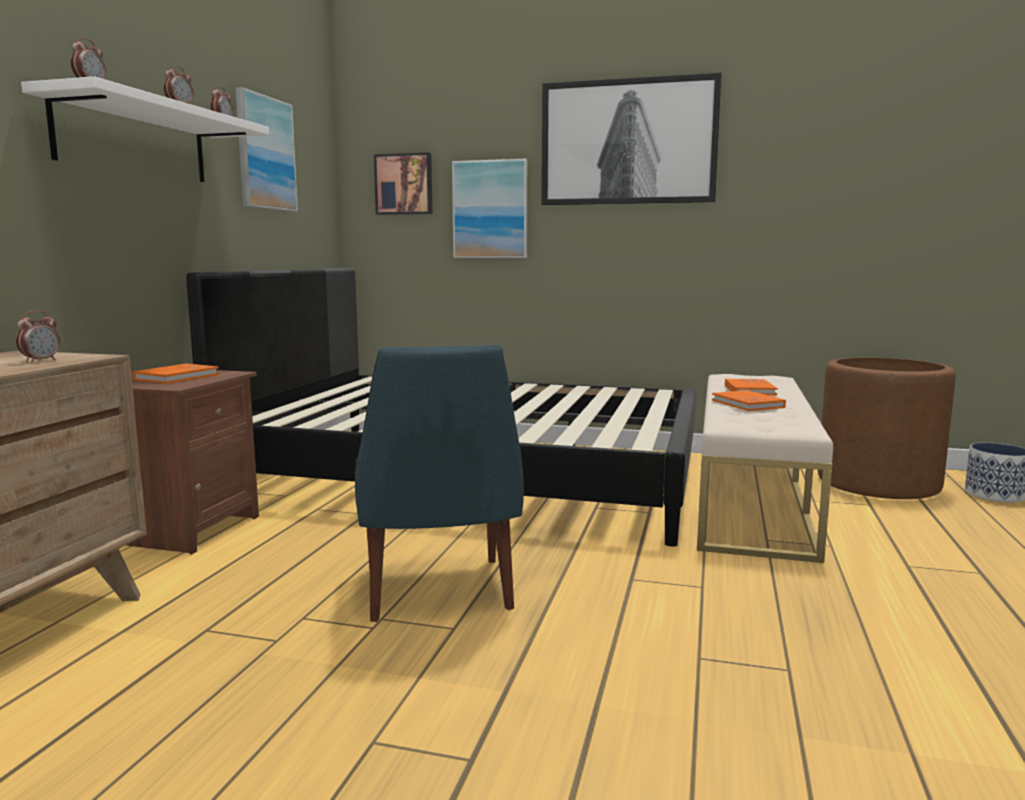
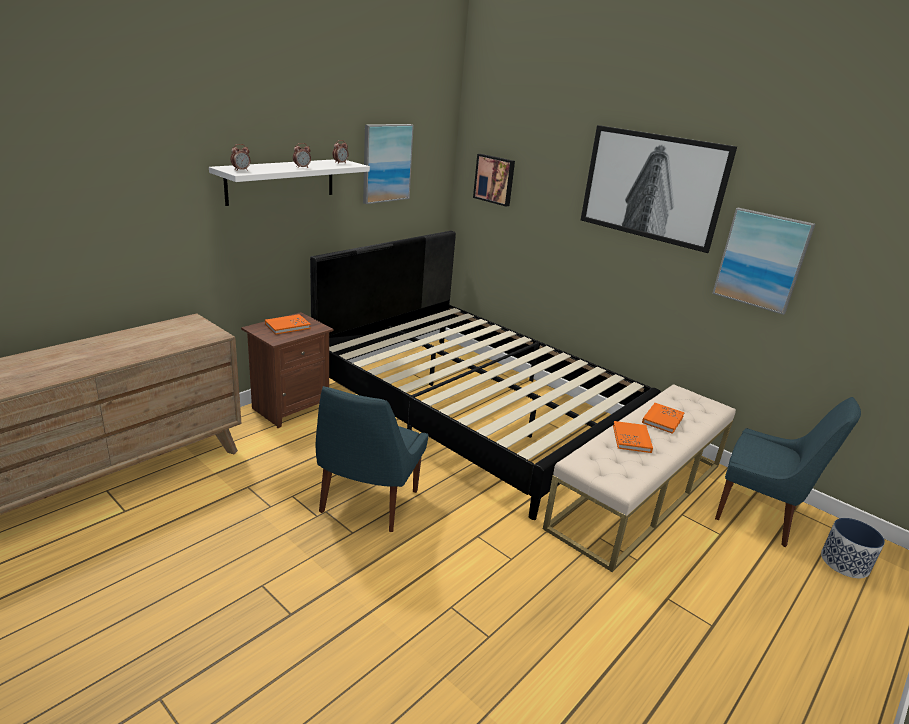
camera: 25 degrees right, 15 degrees up
(41, 361) = (191, 337): alarm clock -> none
(490, 209) = (547, 213): picture -> picture (761, 260)
(878, 483) = (760, 515): brown planter -> blue chair

